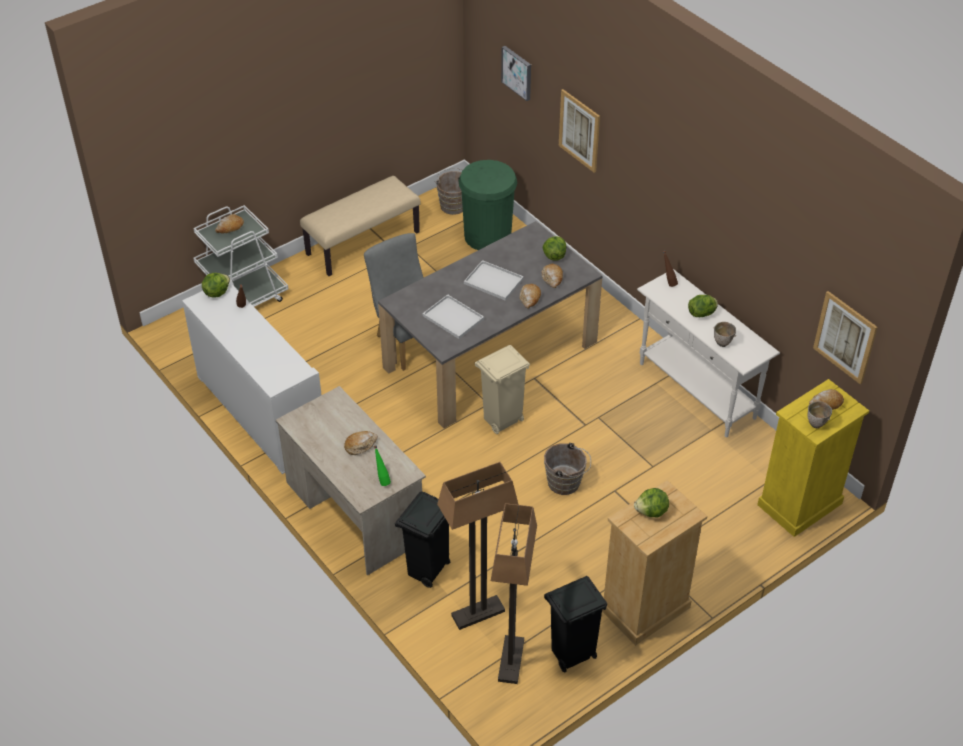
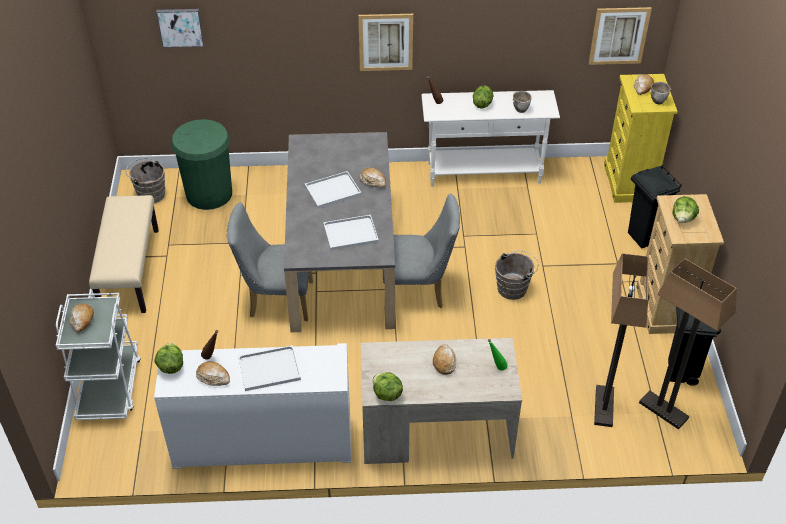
camera: 55 degrees left, 0 degrees up
(255, 343) = (268, 369): none -> white tray
(427, 571) = (538, 416): black trash can -> black trash can (644, 238)
(502, 421) = (419, 290): beige trash can -> grey chair
(552, 278) = (363, 158): bread -> bread (213, 377)
(554, 256) = (339, 145): lettuce -> lettuce (386, 394)
(579, 130) = (279, 36): picture -> picture (385, 42)

